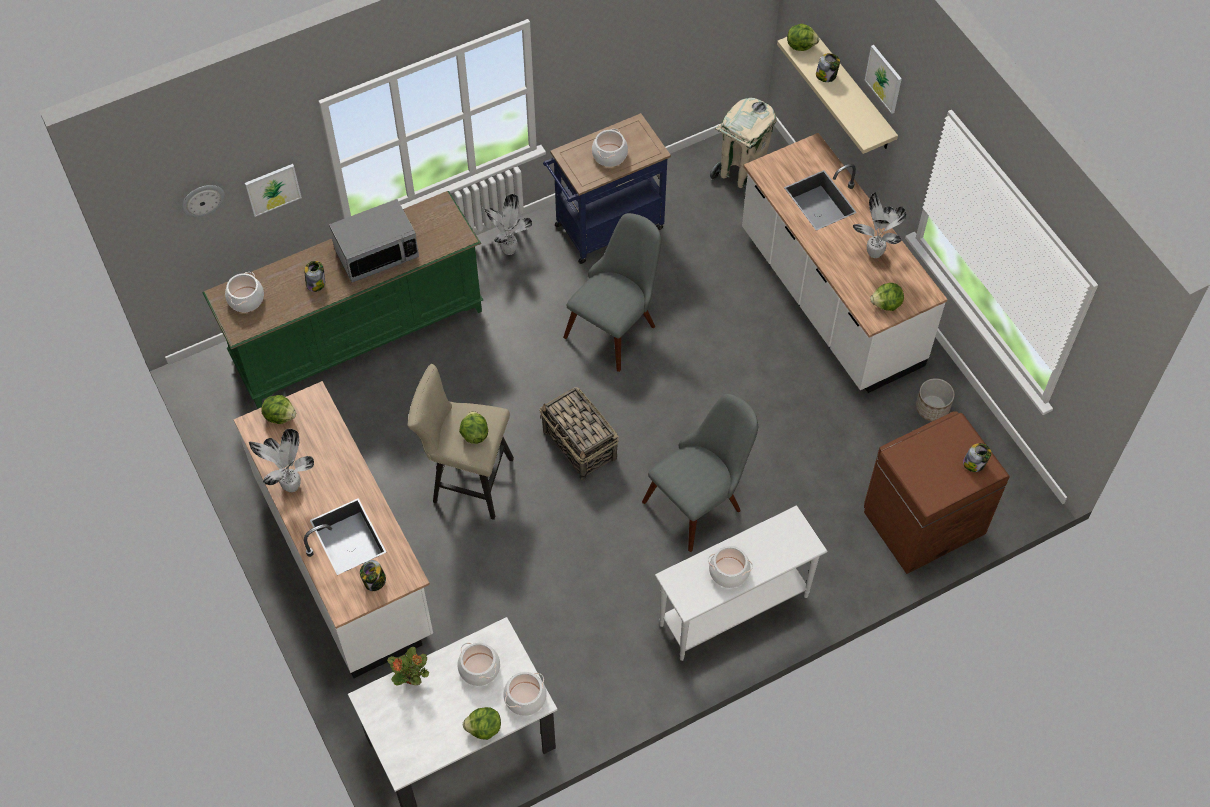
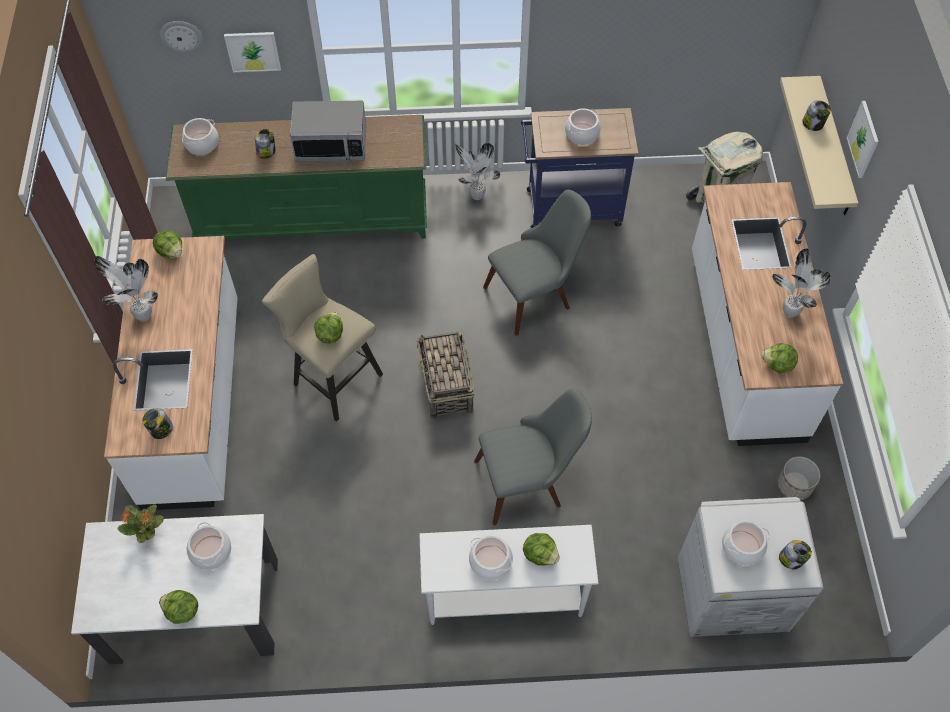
camera: 25 degrees right, 0 degrees up
(525, 698) = (235, 599): cooking pot -> cooking pot (742, 547)
(800, 45) = (801, 89): lettuce -> lettuce (540, 554)
(920, 519) = (730, 589): brown washing machine -> white washing machine

